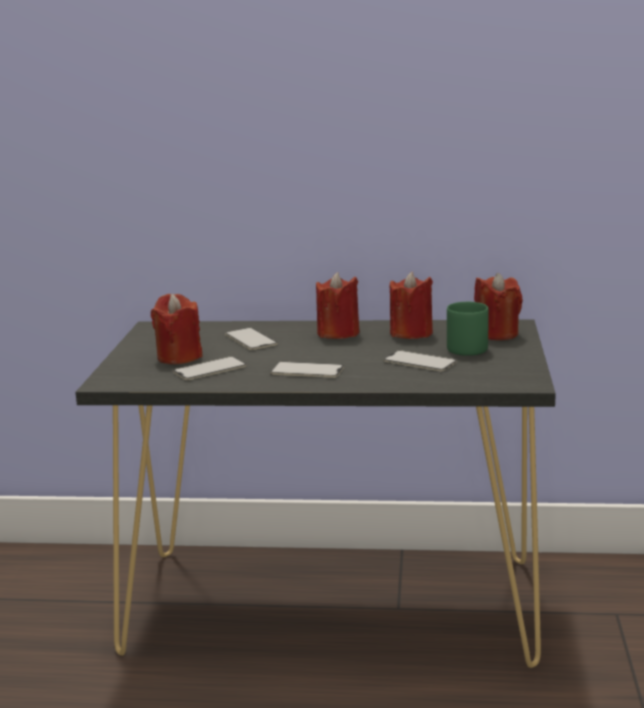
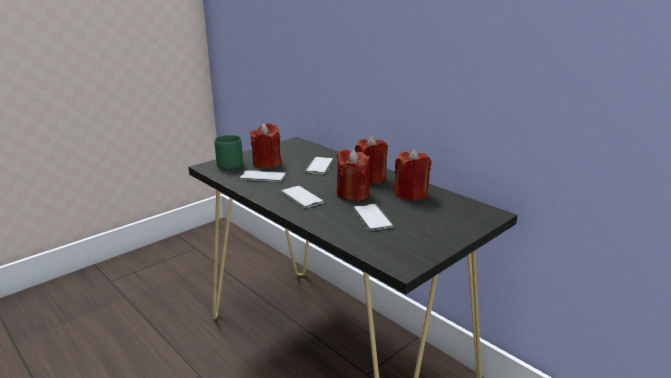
camera: 40 degrees right, 5 degrees up
(464, 348) = (420, 218): green mug -> green mug (231, 164)
(496, 334) = (464, 216): red candle -> red candle (352, 194)

